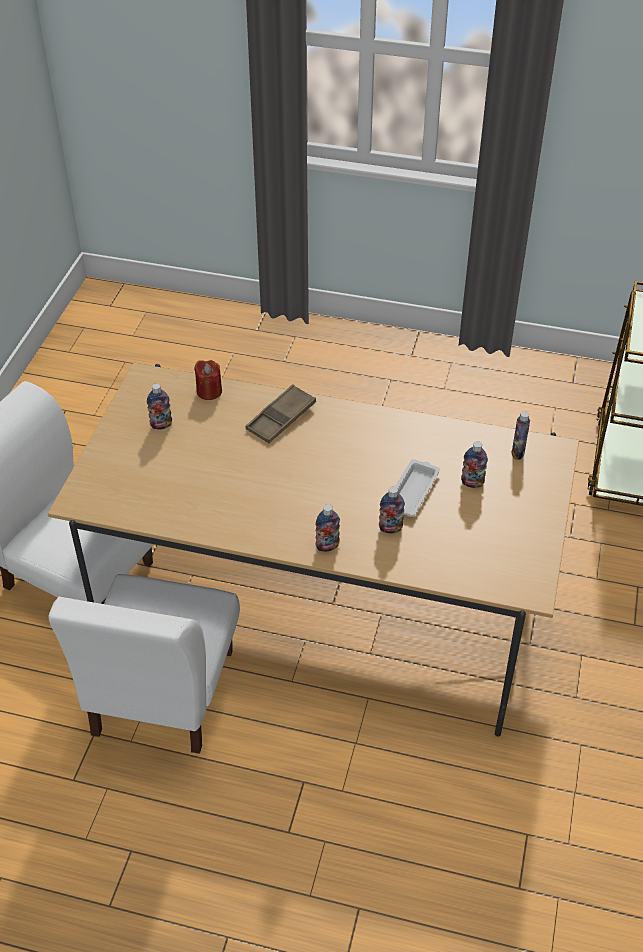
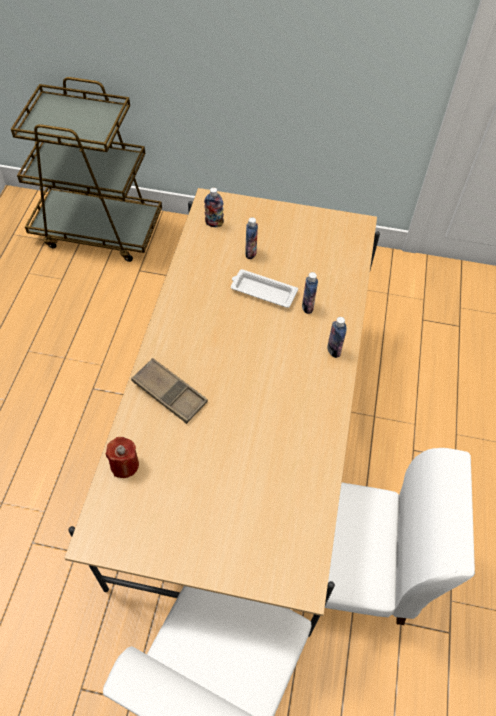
camera: 95 degrees left, 10 degrees up
(161, 425) = (179, 509): bottle -> none

